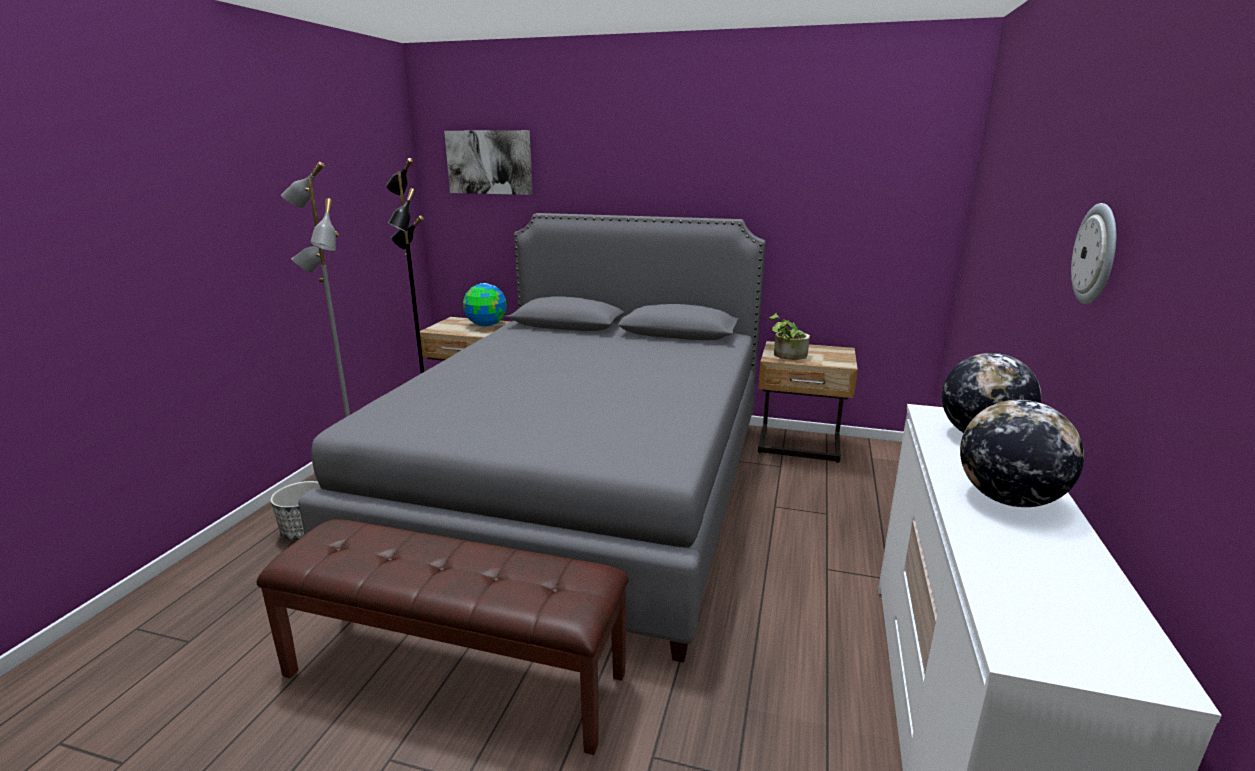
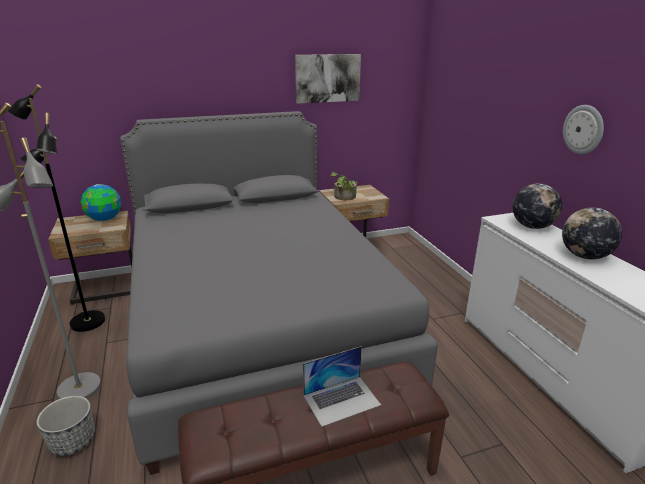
camera: 35 degrees left, 5 degrees up
(477, 570) = (342, 400): none -> laptop
(489, 162) = (81, 79): picture -> picture (327, 78)

